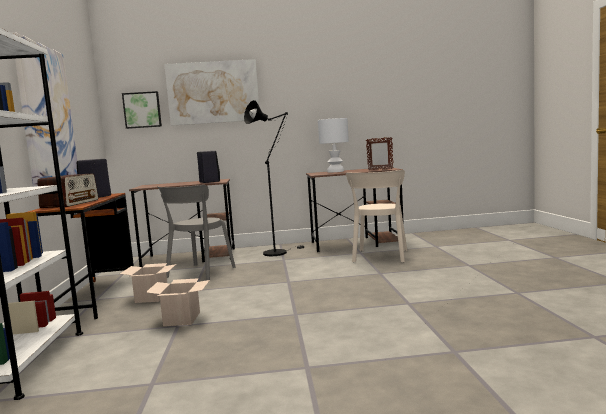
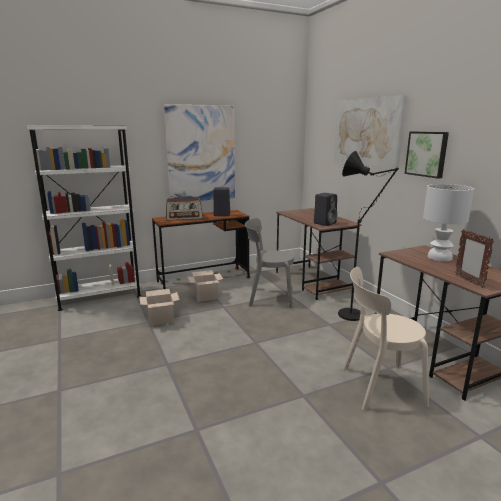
camera: 70 degrees right, 10 degrees up
(142, 110) = (323, 143): picture -> picture (427, 154)

